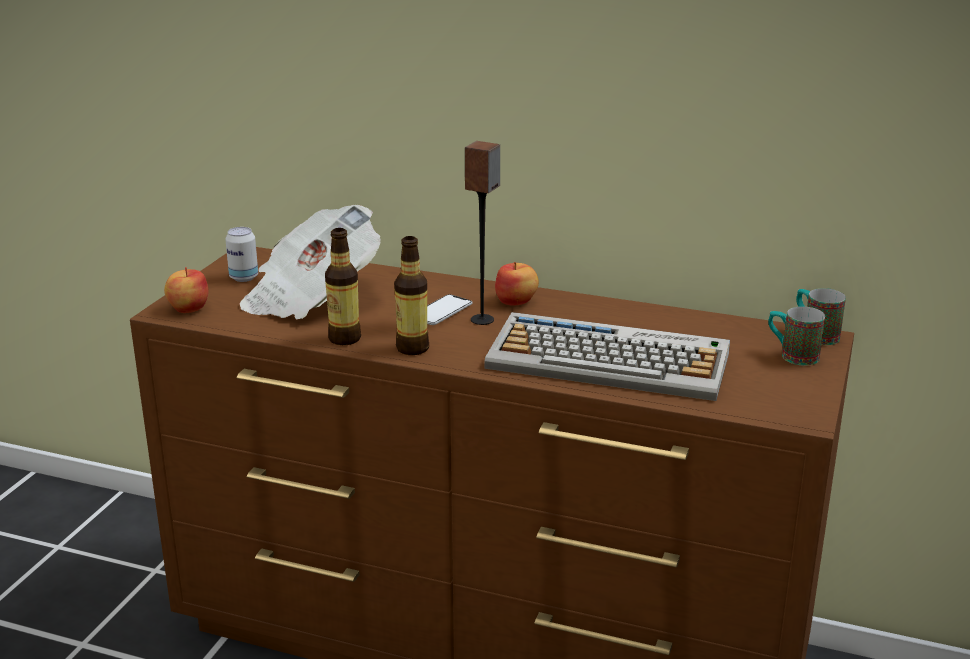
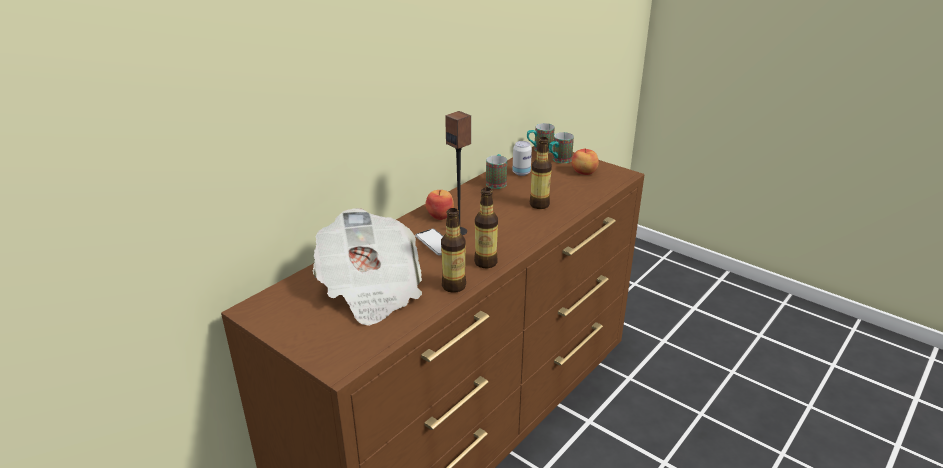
camera: 70 degrees left, 5 degrees up
(188, 308) = (343, 353): apple -> apple (584, 172)
(244, 277) = (302, 317): can -> can (521, 173)
(610, 360) = (539, 204): keyboard -> bottle
(655, 320) = (496, 182): none -> mug

